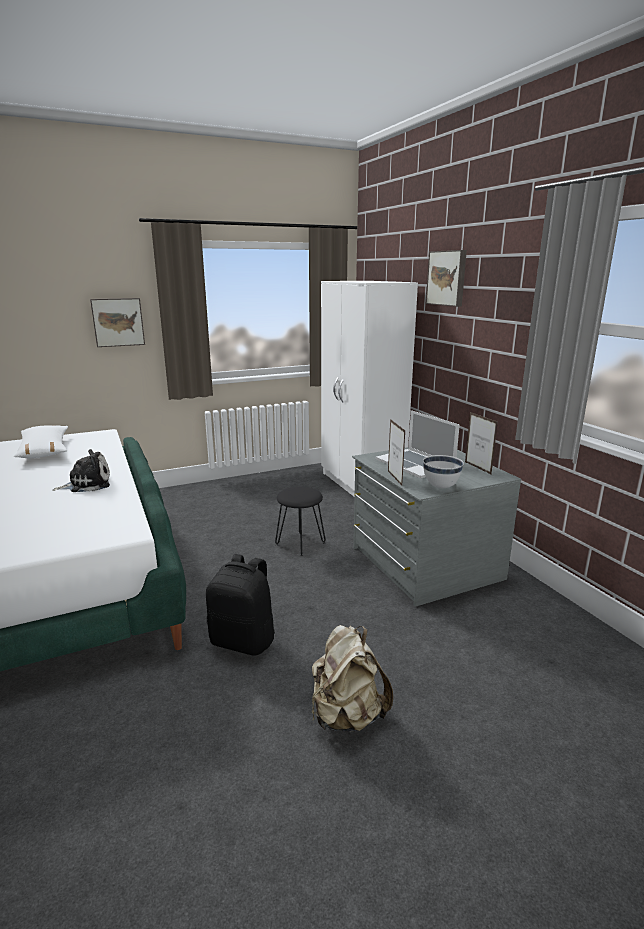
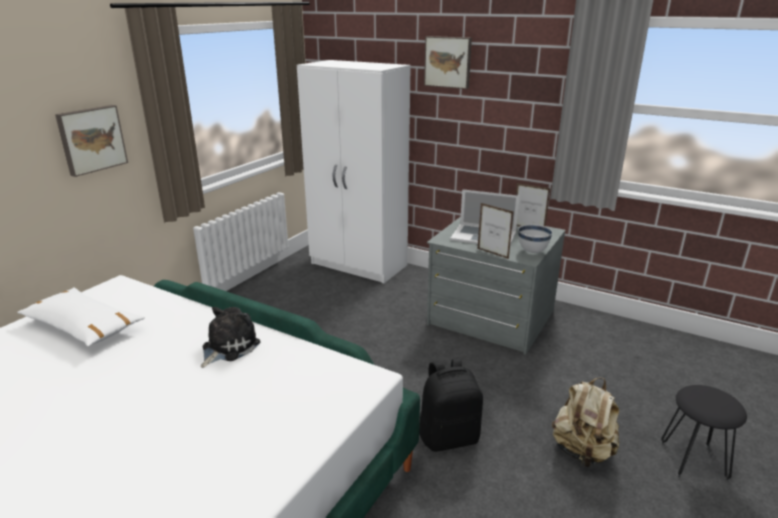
camera: 35 degrees left, 5 degrees up
(300, 543) = (380, 337): black stool -> black stool (692, 460)

